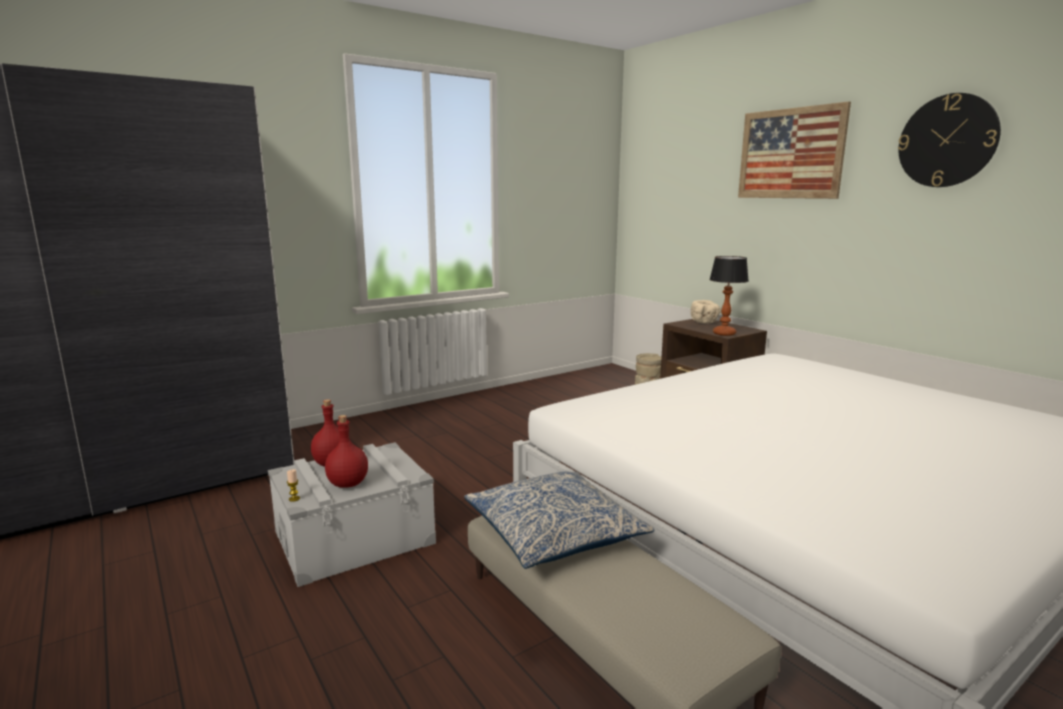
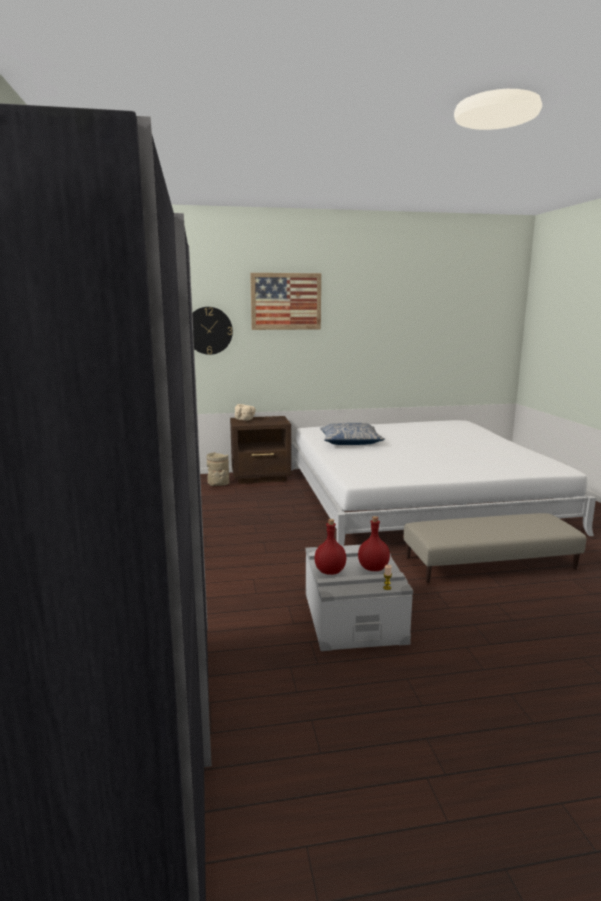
camera: 65 degrees left, 0 degrees up
(553, 532) = (457, 529): pillow -> pillow (350, 442)
(724, 334) = (279, 422): table lamp -> none
(947, 141) = (372, 299): wall clock -> wall clock (209, 330)

